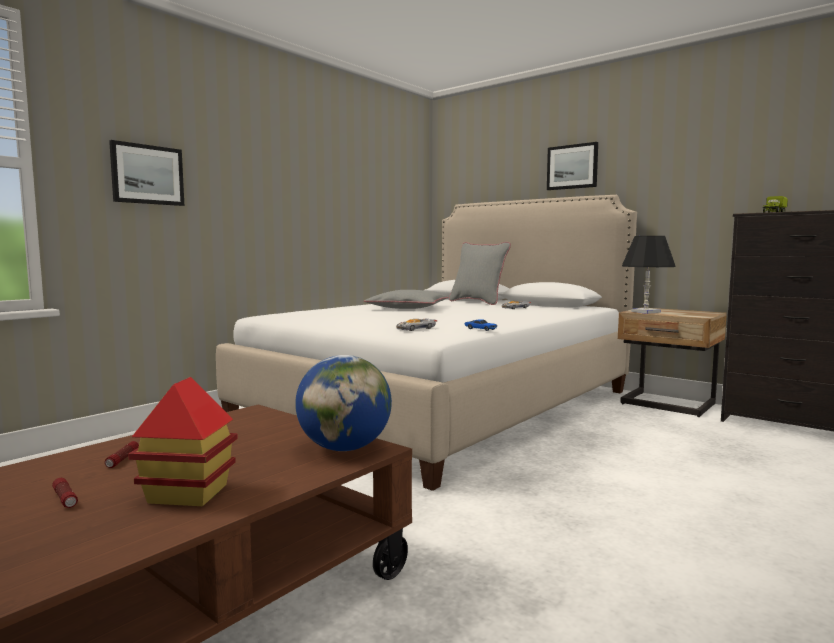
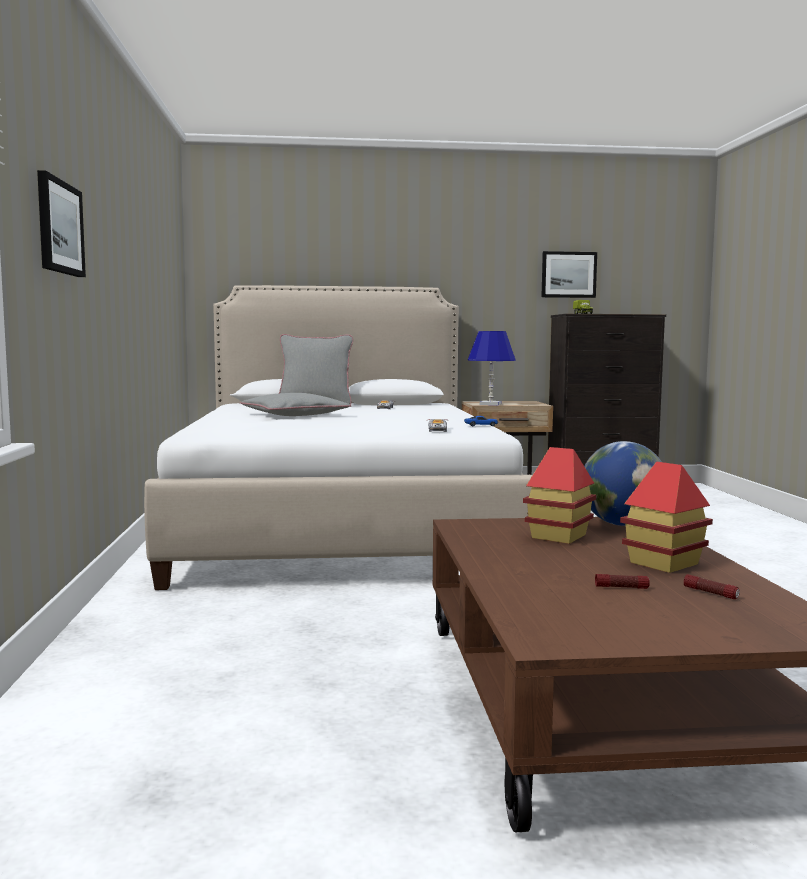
camera: 45 degrees left, 0 degrees up
(122, 460) = (538, 566): flashlight -> flashlight (711, 593)
(251, 442) = (558, 536): none -> toy house
(572, 167) = (382, 253): picture -> picture (568, 274)
(645, 312) = (490, 404): black table lamp -> blue table lamp

